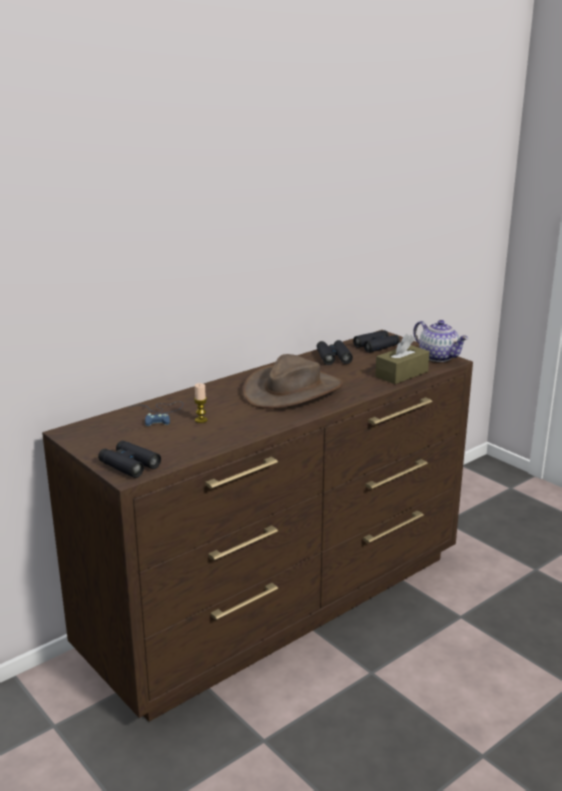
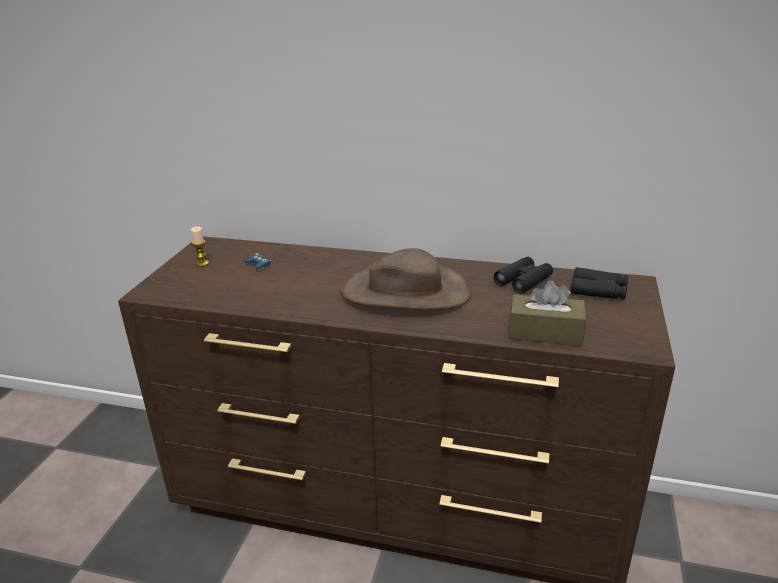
camera: 55 degrees right, 5 degrees up
(129, 465) = (166, 286): black binoculars -> none
(201, 420) = (284, 278): candle -> candle (202, 263)
(439, 357) = (641, 338): teapot -> none

